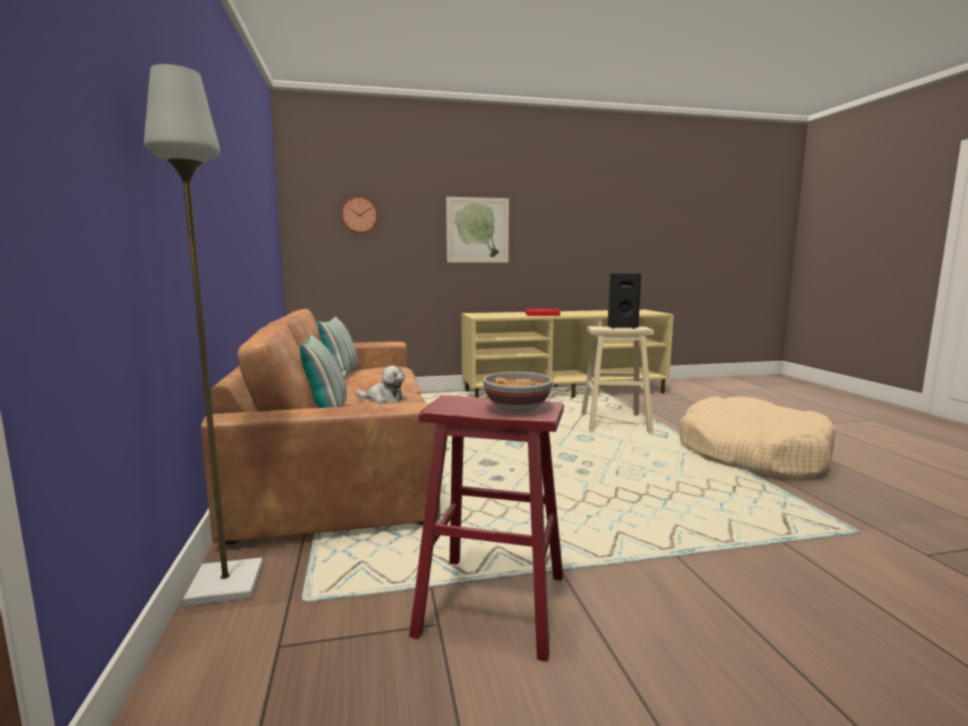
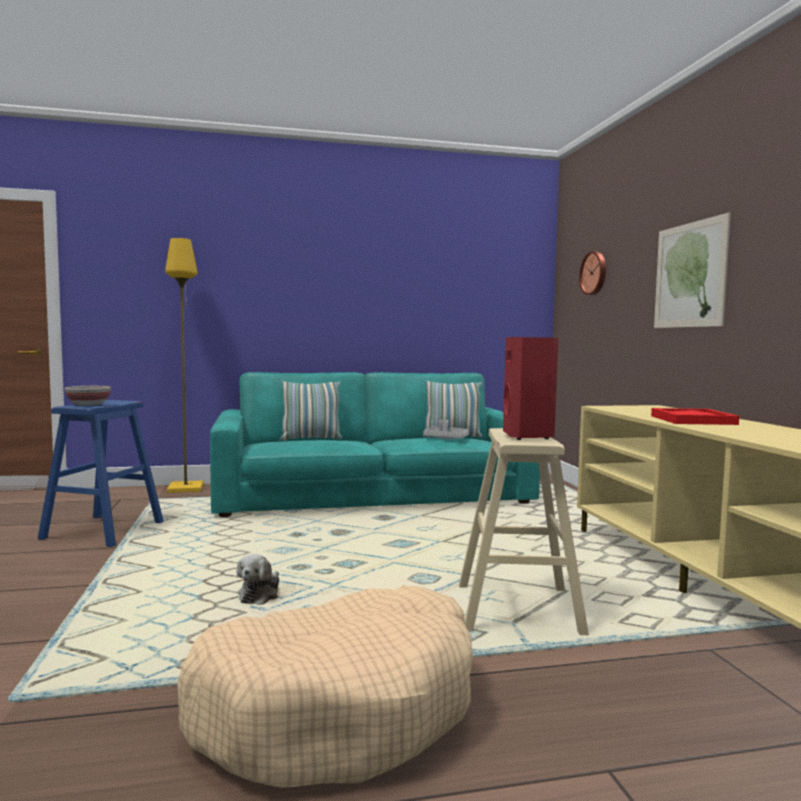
camera: 90 degrees right, 5 degrees down
(224, 583) = (186, 488): grey floor lamp -> yellow floor lamp
(344, 455) = (372, 494): brown sofa -> turquoise sofa
(382, 371) = (446, 438): none -> grey tray
(383, 399) = (331, 441): plush toy -> plush toy (260, 595)
(493, 603) = (103, 530): red stool -> blue stool
(621, 327) = (528, 436): black speaker -> red speaker

